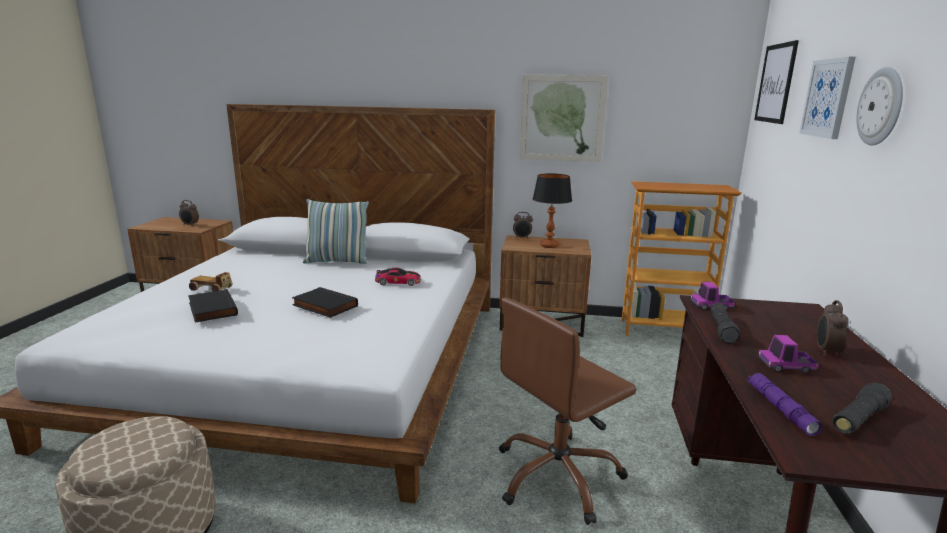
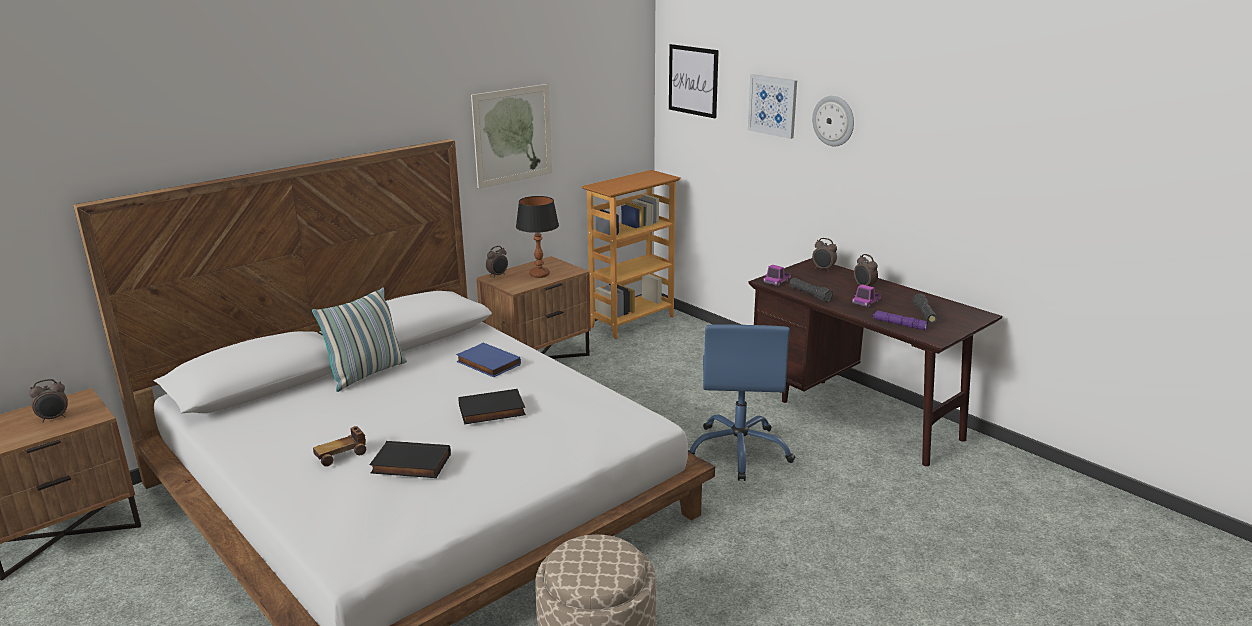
camera: 50 degrees left, 5 degrees up
(398, 282) = (487, 364): toy car -> blue book
(557, 476) = (739, 451): brown office chair -> blue office chair
(806, 317) = (823, 269): none -> alarm clock

